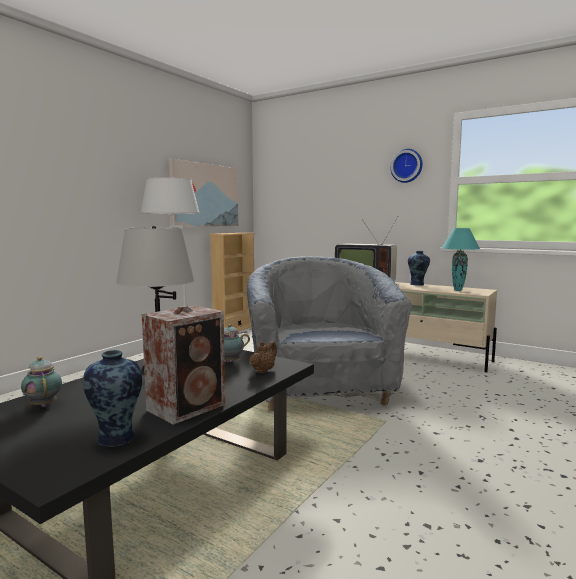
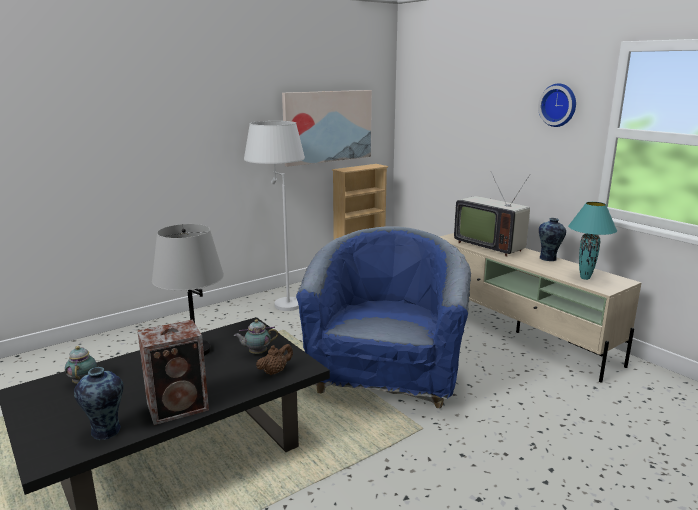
camera: 20 degrees right, 10 degrees up
(320, 391) = (386, 376): grey armchair -> blue armchair

